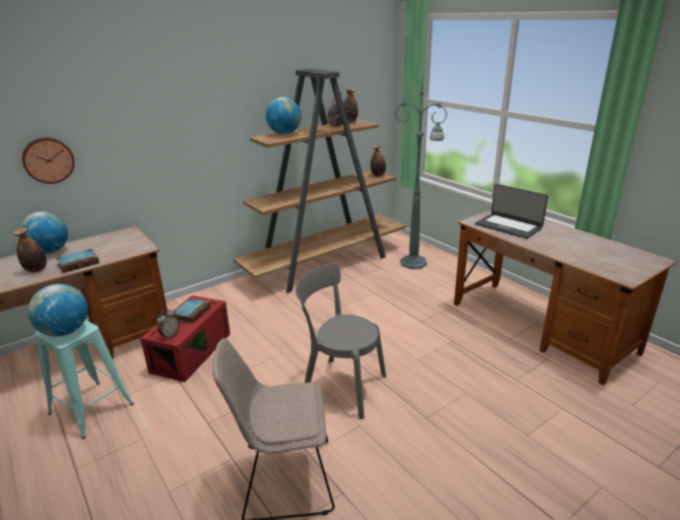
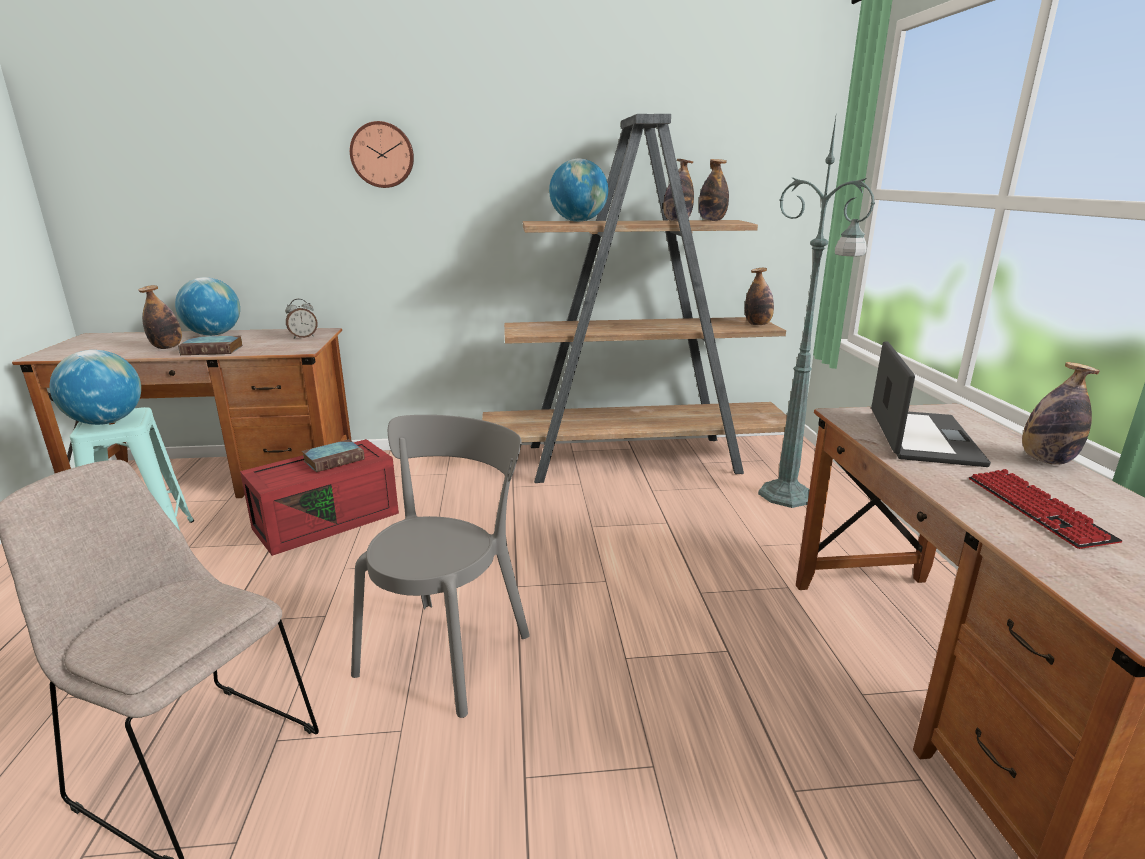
camera: 30 degrees right, 5 degrees down
(48, 160) = (234, 212): wall clock -> wall clock (382, 155)
(170, 335) = (272, 478): alarm clock -> alarm clock (303, 337)
(340, 386) = (448, 649): grey chair -> grey chair turned 60 degrees clockwise
(508, 226) = (921, 437): laptop -> laptop turned 150 degrees counterclockwise
(554, 226) = (1046, 460): none -> bottle
(569, 247) = (1036, 509): none -> keyboard

